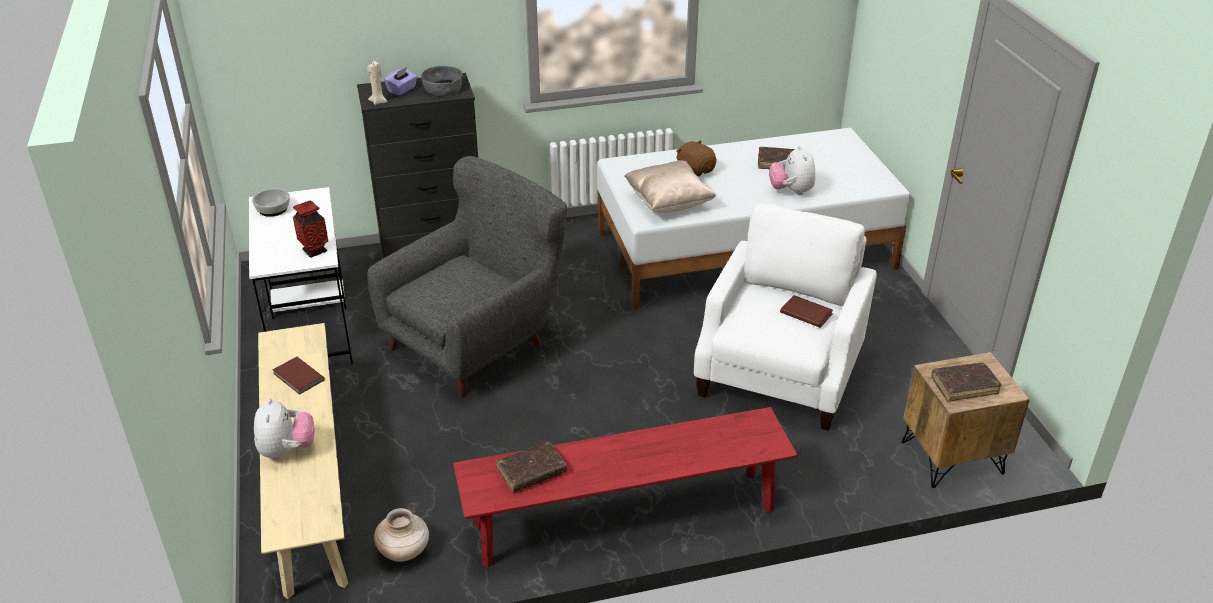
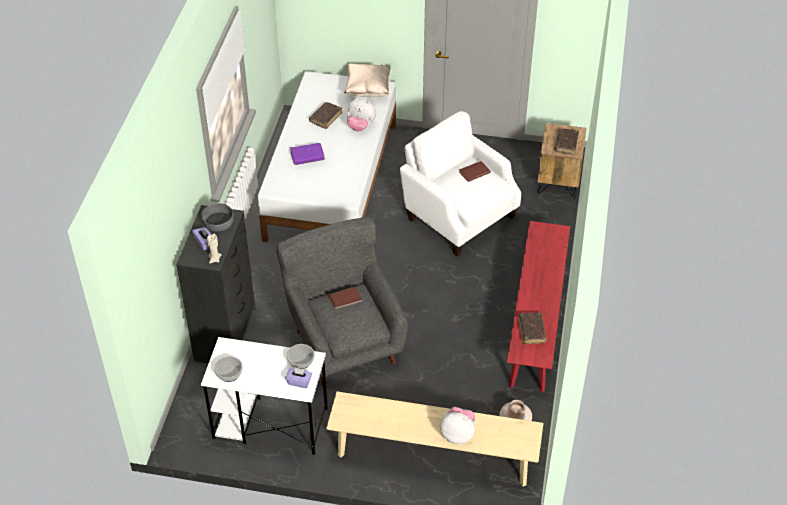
camera: 65 degrees left, 10 degrees up
(278, 259) = (299, 382): none -> purple tissue box
(298, 377) = (389, 416): brown book -> brown book (346, 299)
(314, 250) = (301, 361): vase -> bowl
(669, 203) = (337, 182): beige pillow -> beige pillow (367, 89)
(695, 171) = (307, 157): brown plush toy -> purple book

